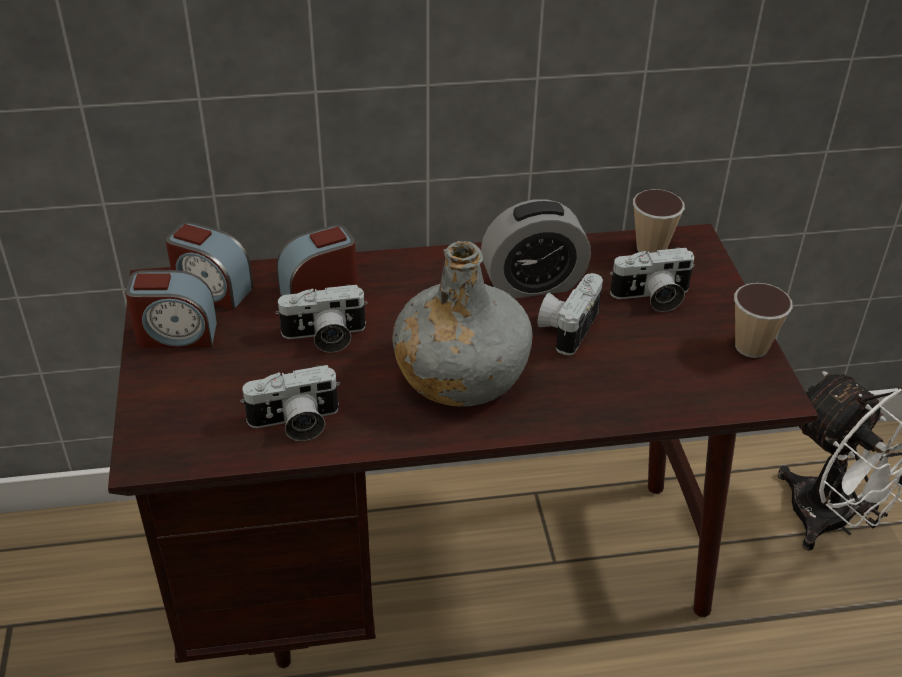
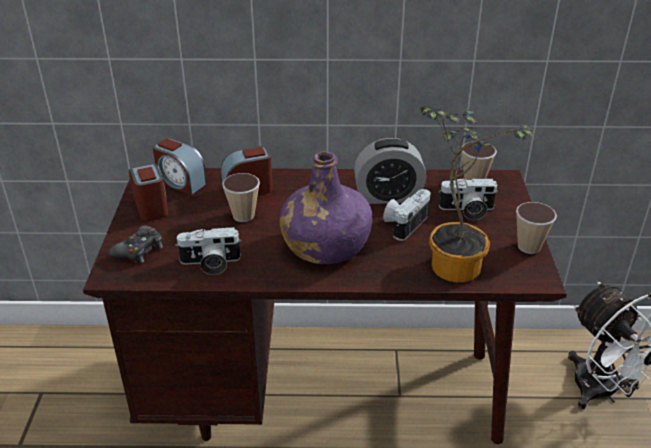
camera: 10 degrees right, 5 degrees down
(176, 334) = (151, 206): alarm clock -> alarm clock turned 120 degrees counterclockwise
(179, 411) = (139, 250): none -> black game controller
(324, 337) = (243, 216): camera -> cup
(460, 374) = (325, 245): grey bottle -> purple bottle
(653, 382) = (454, 262): none -> potted plant

